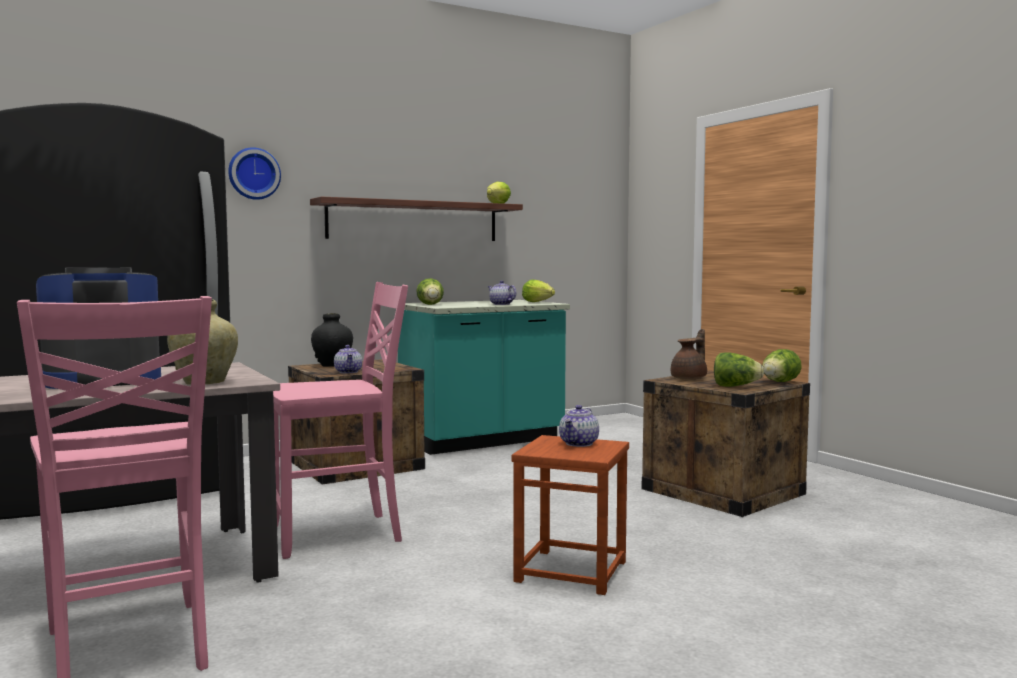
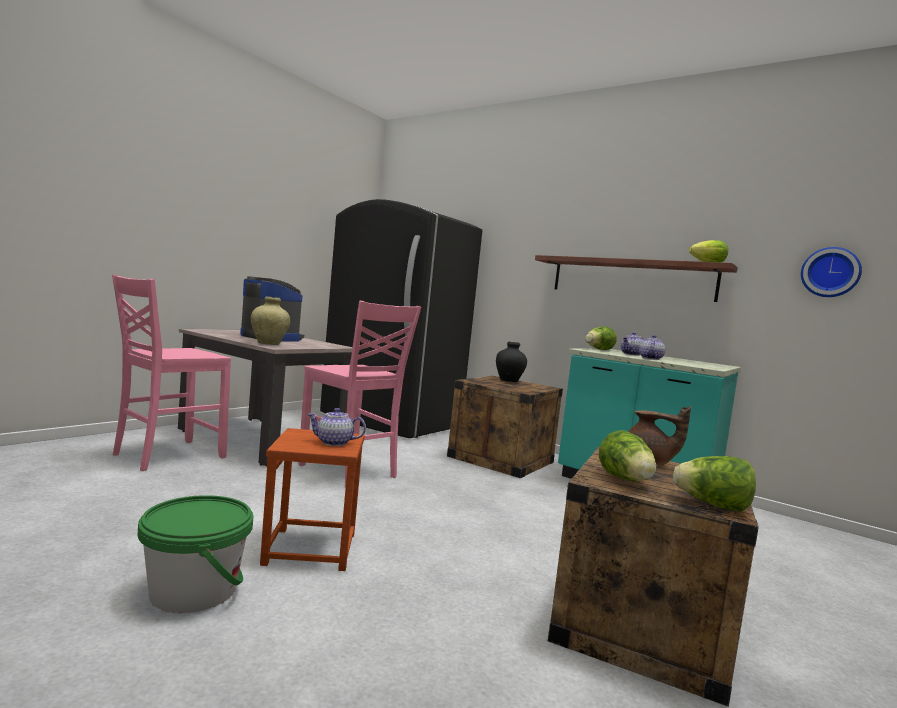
camera: 65 degrees right, 0 degrees up
(253, 174) = (514, 241): wall clock -> wall clock (830, 272)
(348, 372) = (486, 383): teapot -> teapot (631, 354)
(537, 302) = (712, 366): lettuce -> none
(654, 625) = (194, 591): none -> green bucket

